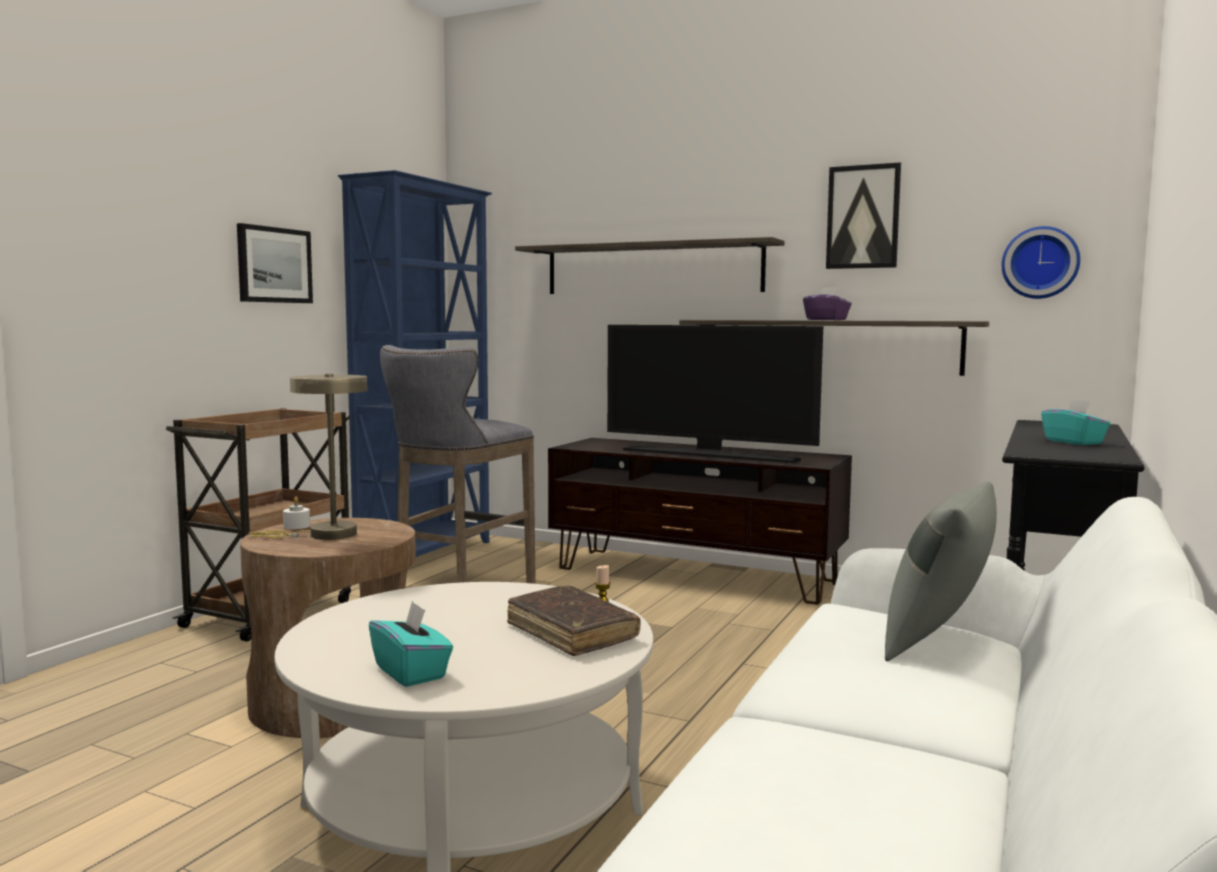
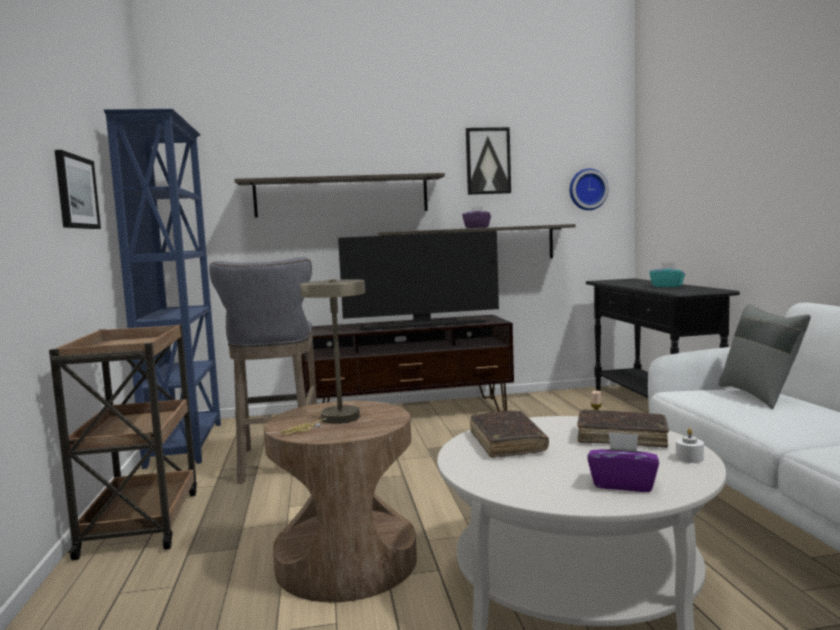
camera: 35 degrees left, 0 degrees up
(296, 526) = (288, 420): white candle -> white candle (689, 458)
(411, 672) = (623, 484): turquoise tissue box -> purple tissue box
(452, 603) = (507, 443): none -> brown book

